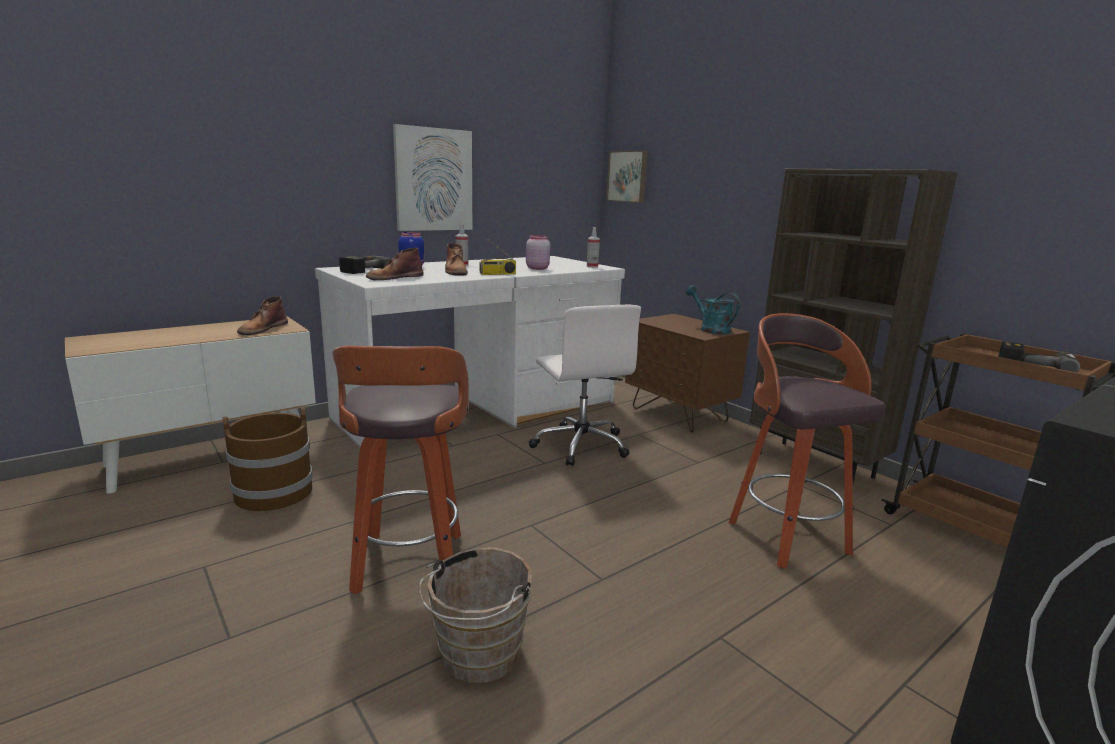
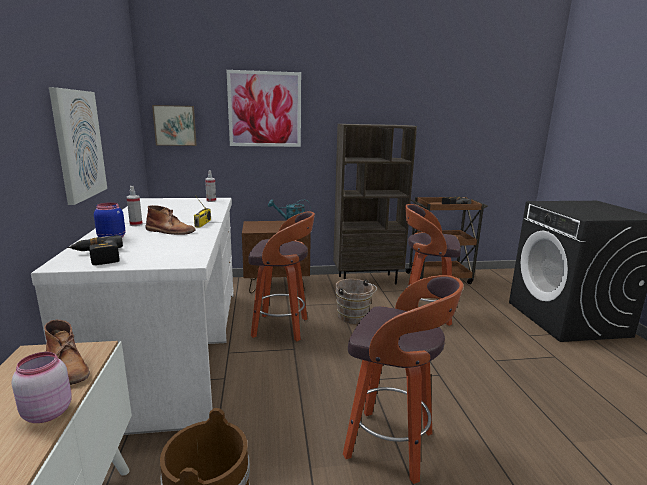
camera: 60 degrees left, 0 degrees up
(394, 277) = (166, 252): brown boot -> none
(476, 657) = (496, 441): brown bucket -> brown bucket (354, 317)
(537, 268) = (194, 211): pink jar -> pink jar (46, 412)
(580, 445) = (282, 328): white office chair -> stool
(722, 151) = (264, 109): none -> picture

